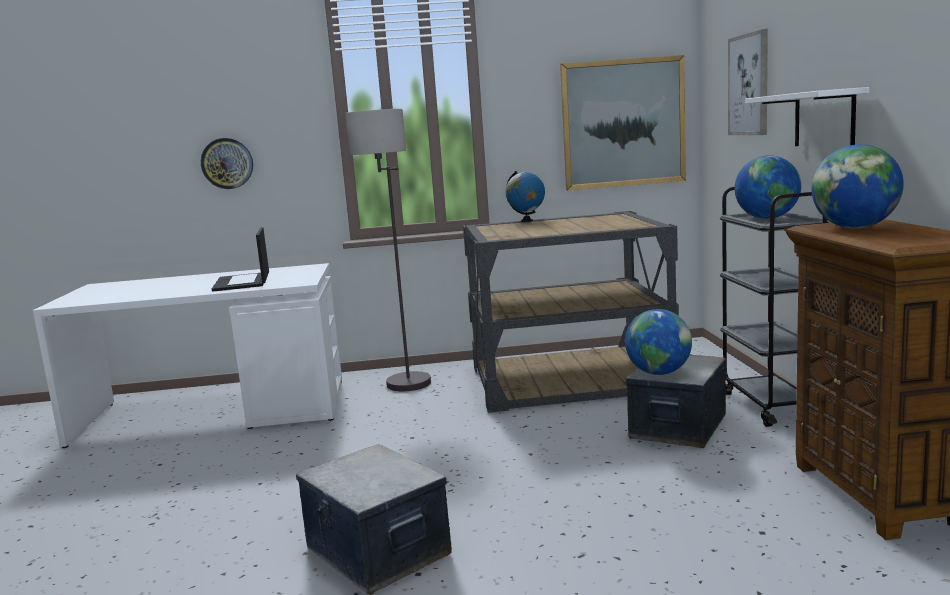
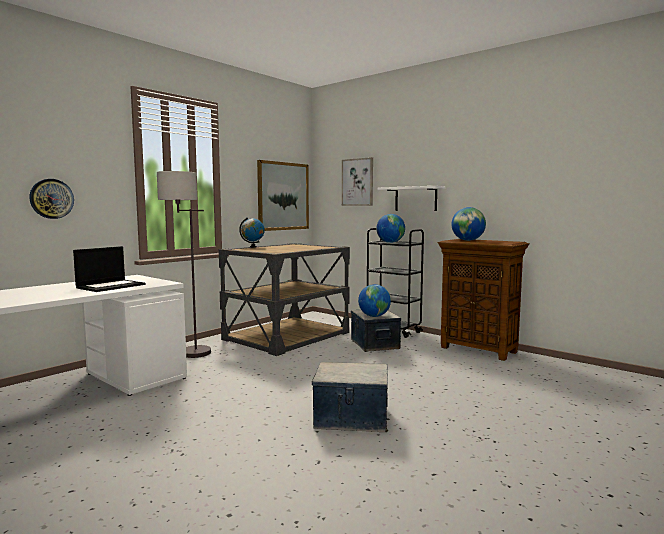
camera: 45 degrees left, 5 degrees down
(243, 282) = (111, 286): laptop -> laptop turned 90 degrees counterclockwise

